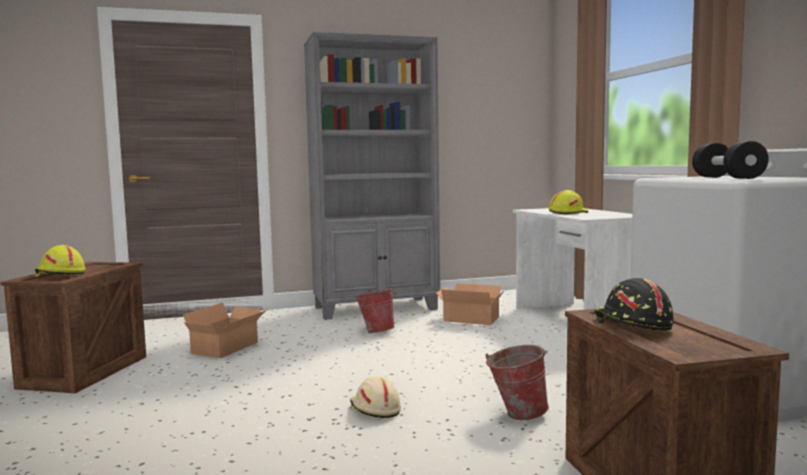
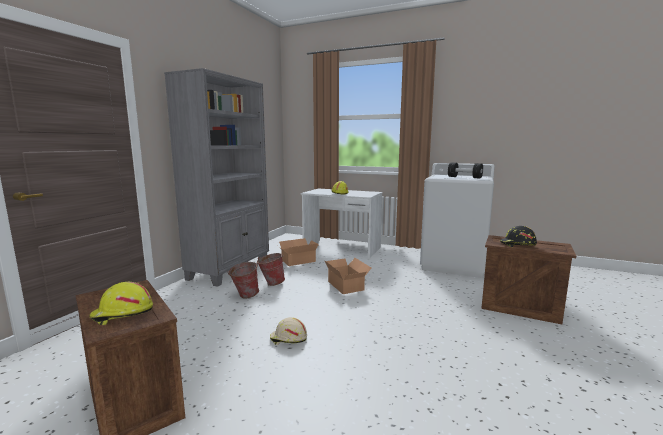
camera: 50 degrees left, 5 degrees up
(228, 348) = (206, 328): cardboard box -> cardboard box (346, 285)
(374, 410) = (386, 323): beige hard hat -> beige hard hat (288, 339)
(516, 414) = (430, 299): bucket -> bucket (244, 296)

